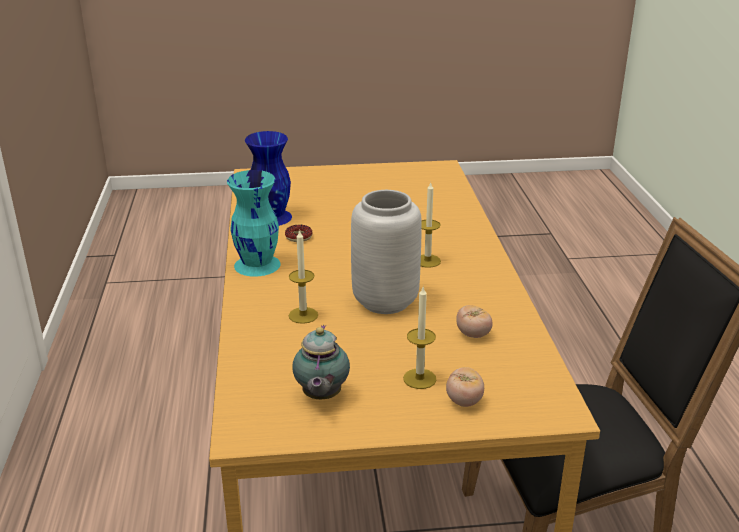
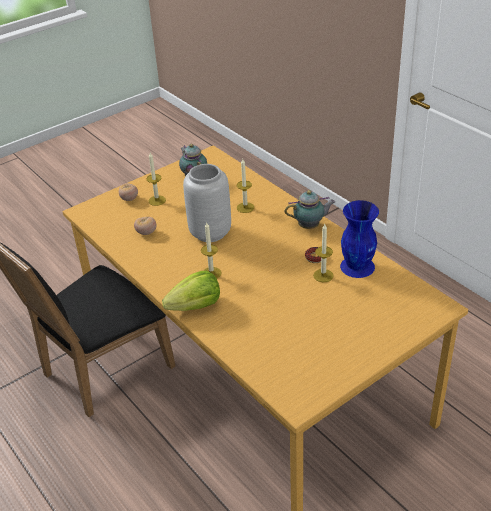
camera: 150 degrees right, 10 degrees up
(258, 265) = (310, 226): turquoise vase -> teapot
(314, 222) = (323, 275): none -> candle
(471, 240) = (196, 306): none -> lettuce

